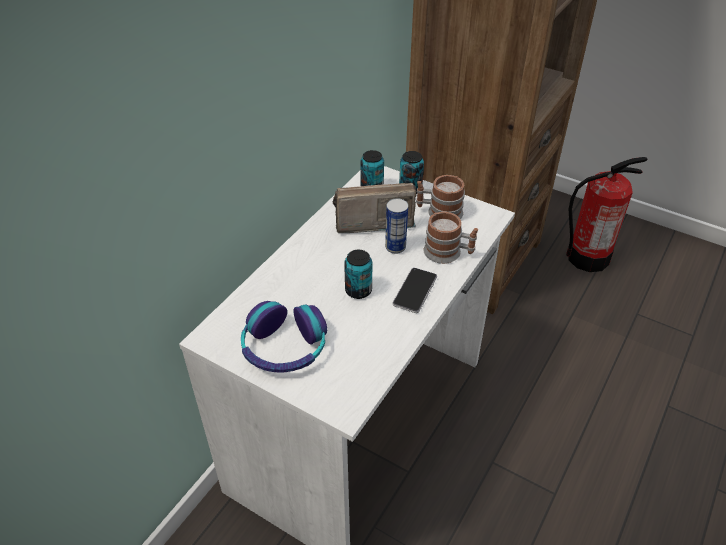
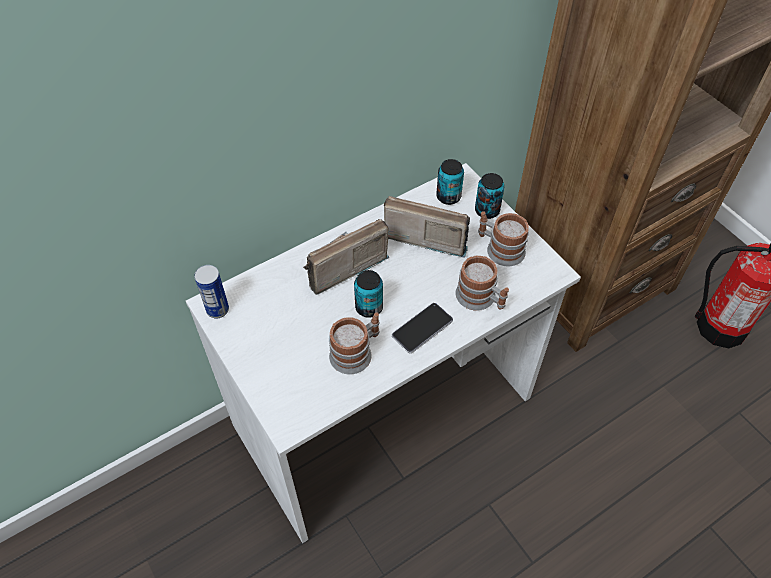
camera: 25 degrees right, 10 degrees up
(284, 347) = (270, 340): headphones -> none
(312, 268) = (340, 266): none -> radio
(370, 329) = (356, 352): none -> mug
(395, 247) = (432, 273): can -> can (217, 309)

